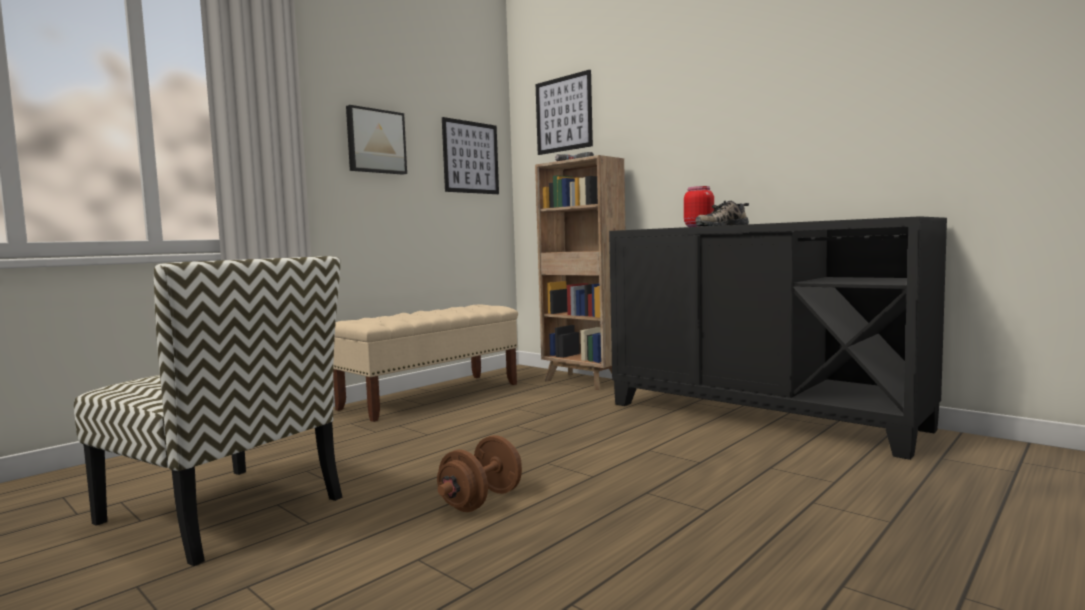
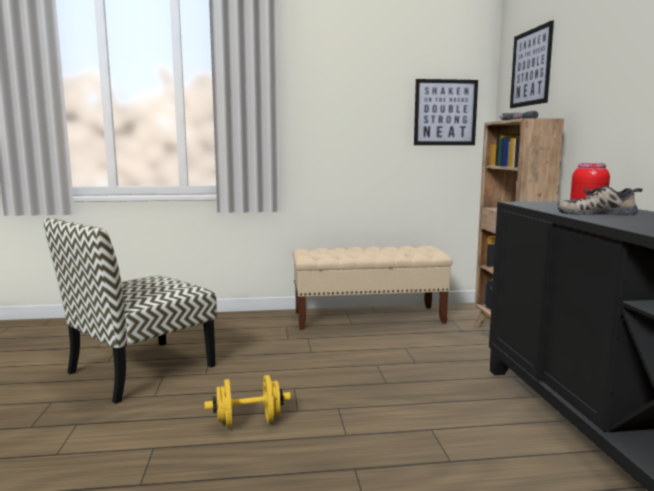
camera: 40 degrees right, 5 degrees up
(225, 510) = (140, 370): chair -> chair turned 60 degrees clockwise
(375, 141) = (348, 107): picture -> none
(481, 500) = (248, 421): brown dumbbell -> yellow dumbbell

